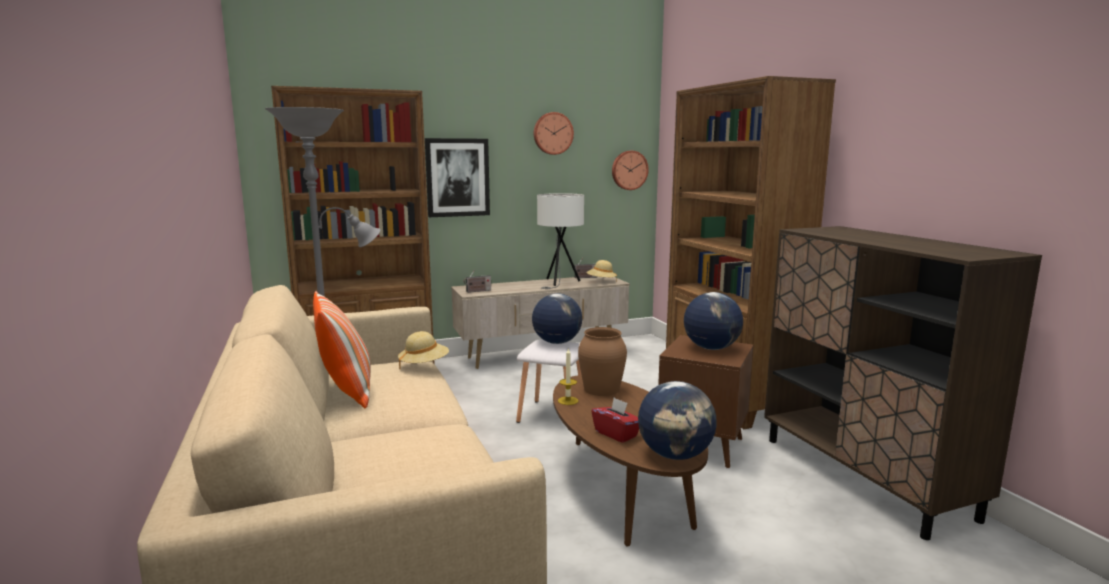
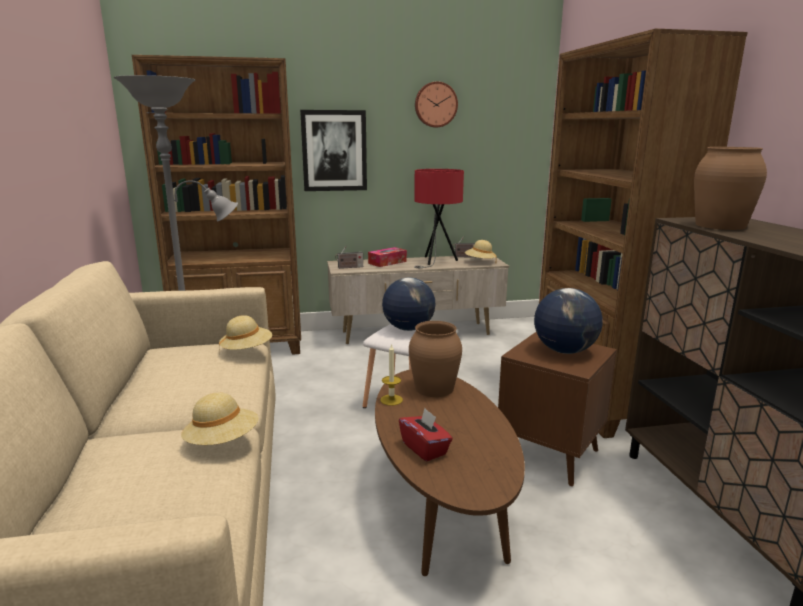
camera: 10 degrees right, 5 degrees up
(346, 392) = (152, 377): pillow -> none
(453, 433) = (222, 442): none -> beige hat
(512, 285) = (387, 262): none -> tissue box
(559, 283) = (435, 262): white table lamp -> red table lamp
(629, 170) = (518, 144): wall clock -> none
(675, 455) = (480, 485): globe -> none
(833, 233) = (720, 225): none -> brown vase

